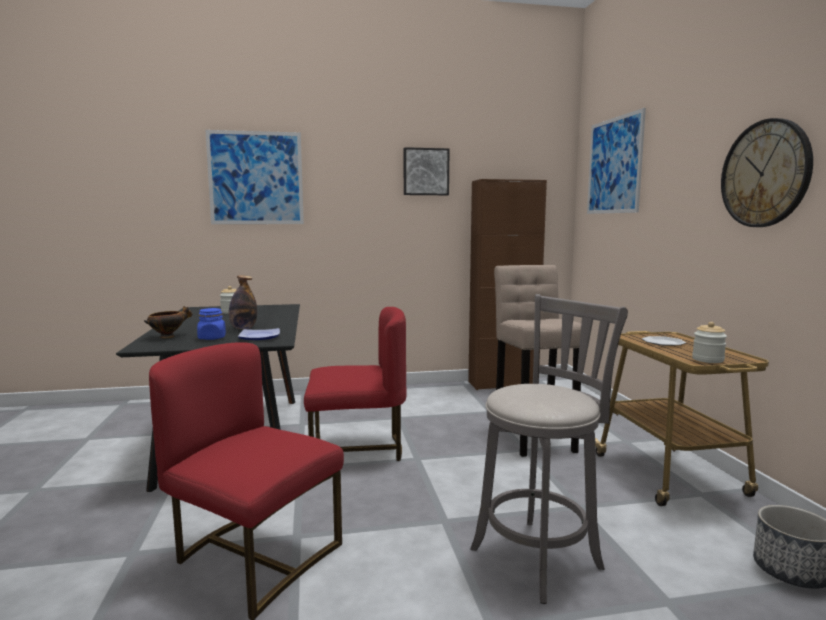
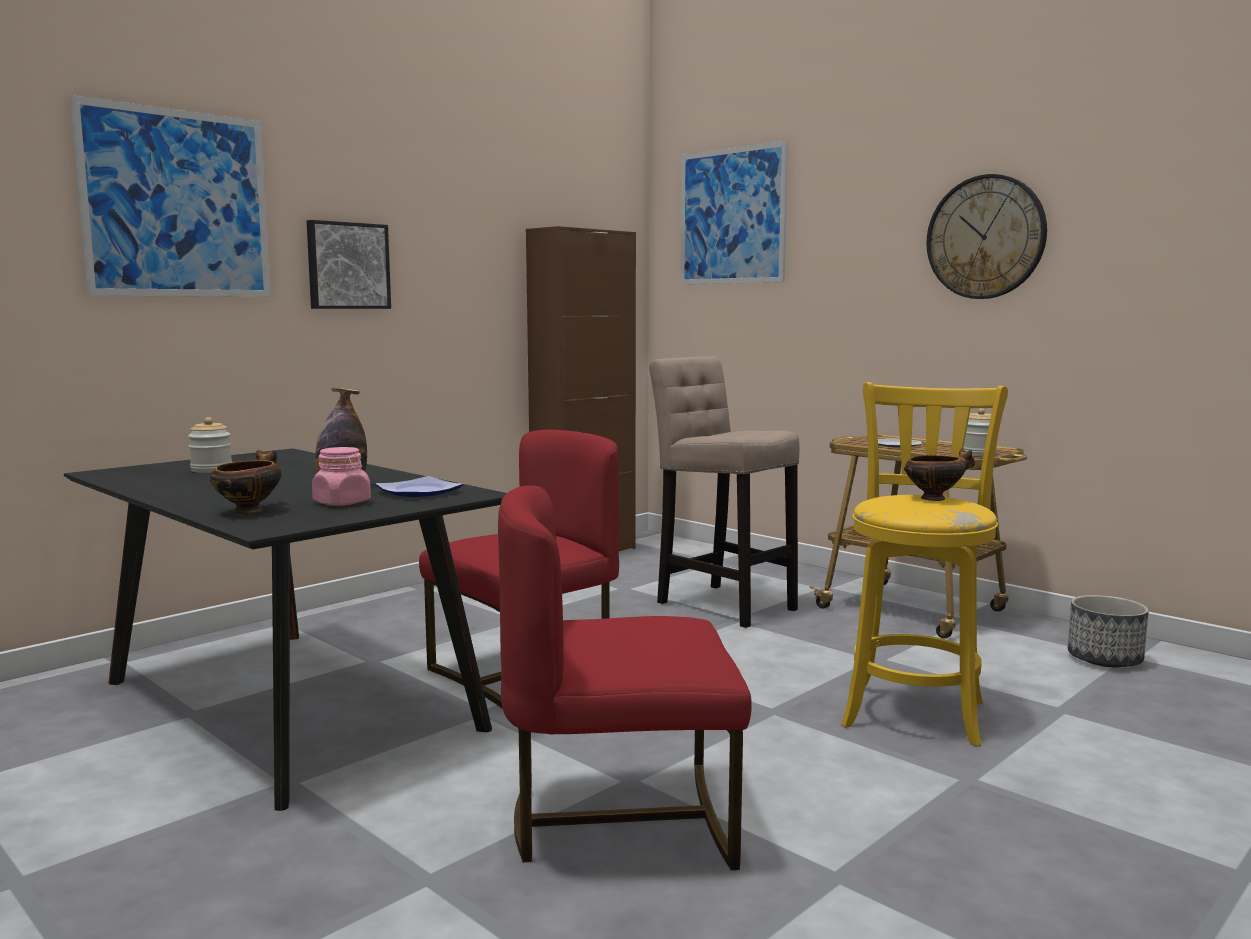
camera: 35 degrees left, 0 degrees up
(212, 338) = (342, 503): blue jar -> pink jar
(425, 172) = (461, 209): picture -> picture (347, 266)
(540, 556) = (914, 710): grey stool -> yellow stool
(559, 392) = (935, 498): none -> bowl

